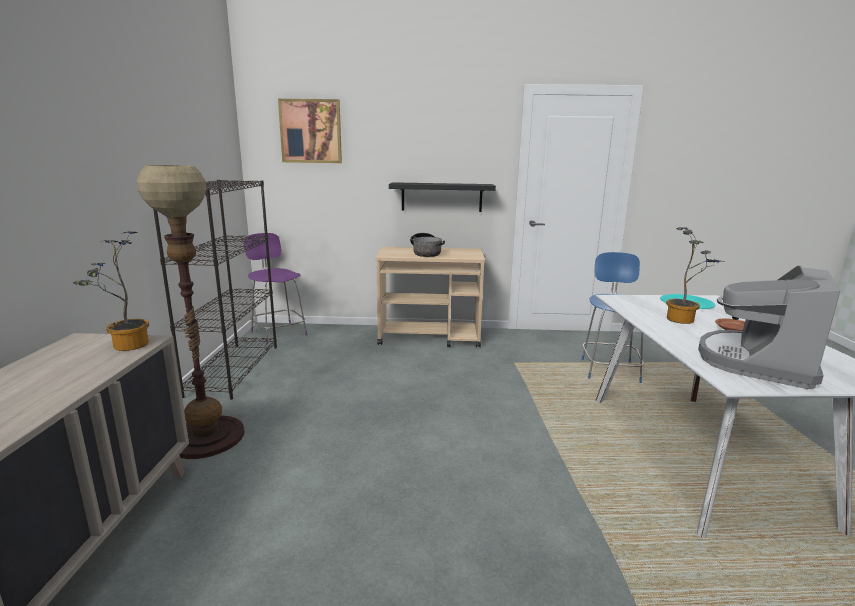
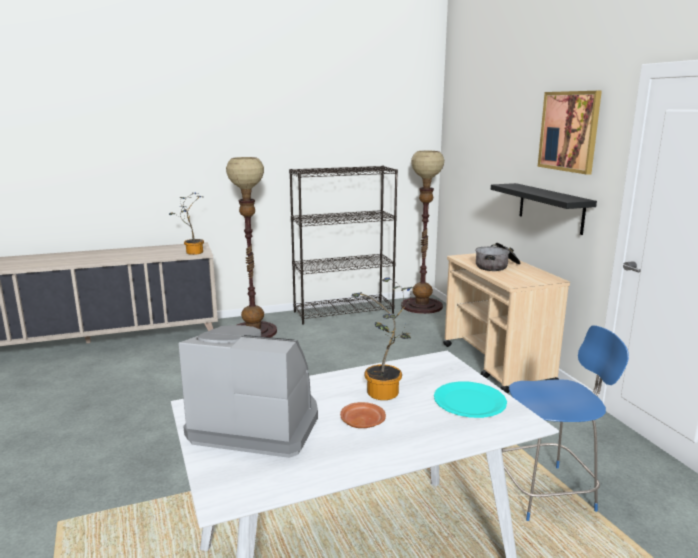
camera: 70 degrees right, 0 degrees up
(278, 333) = (422, 306): purple chair -> floor lamp
(311, 131) = (474, 125): picture -> picture (569, 131)

